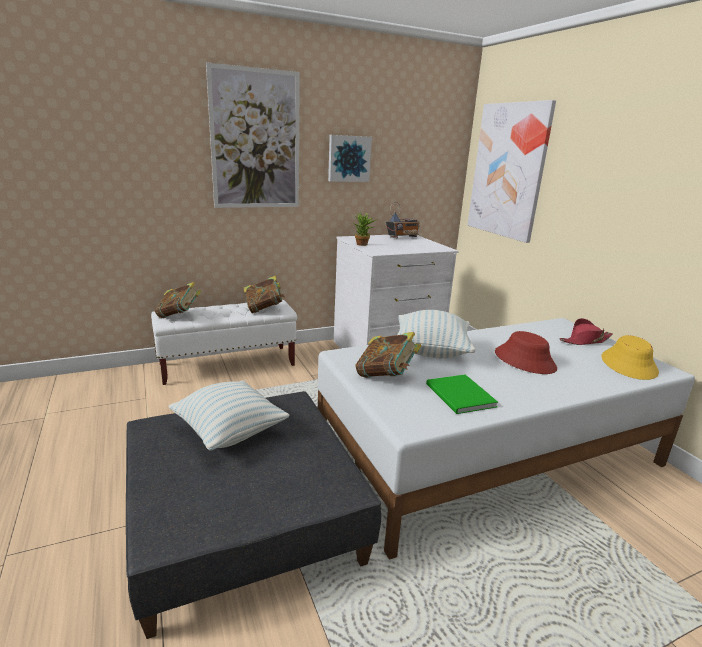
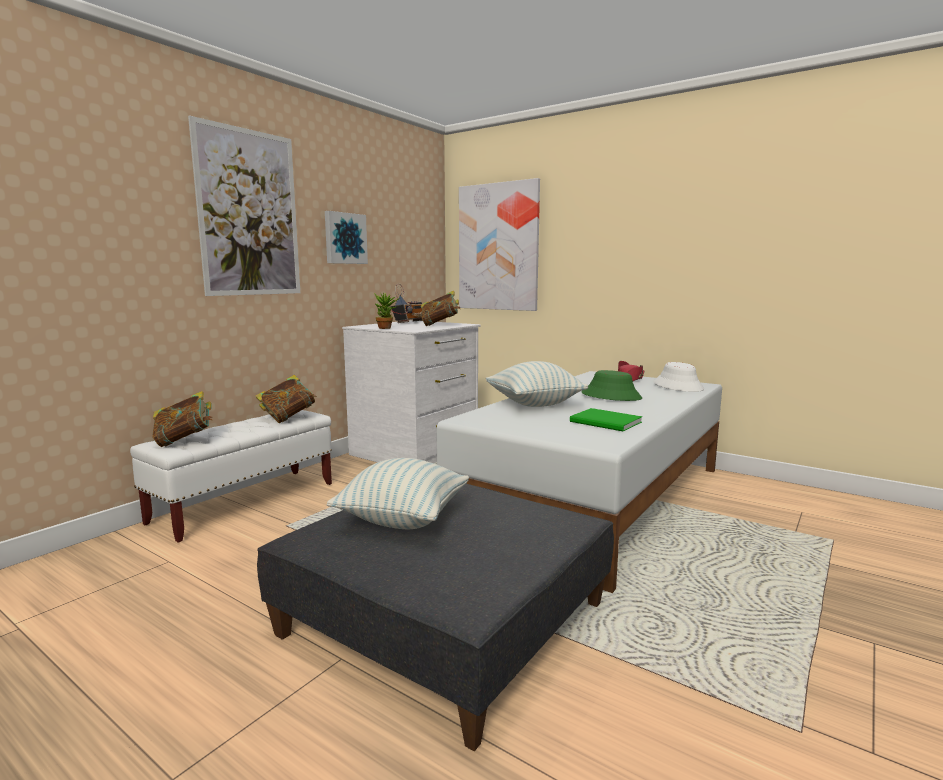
camera: 30 degrees left, 10 degrees down
(386, 376) = (529, 424): book -> book (440, 325)
(525, 360) = (611, 396): red hat -> green hat
(629, 365) = (678, 386): yellow hat -> white hat

